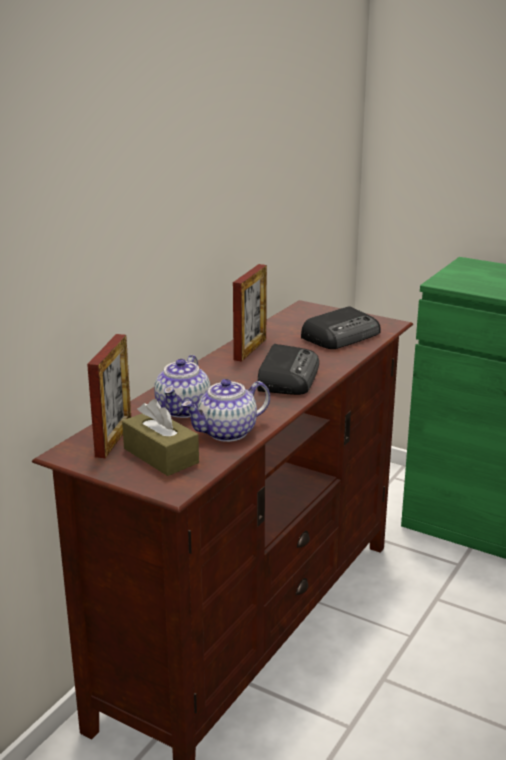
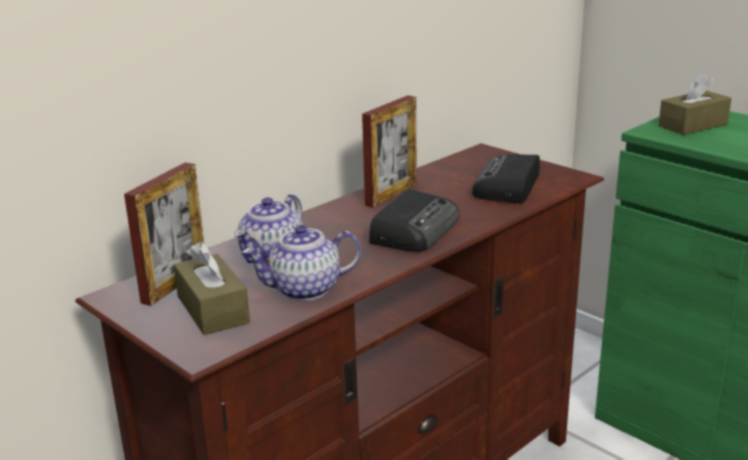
camera: 15 degrees right, 0 degrees up
(342, 335) = (507, 186): radio -> radio turned 135 degrees clockwise
(471, 275) = (693, 125): none -> brown tissue box

